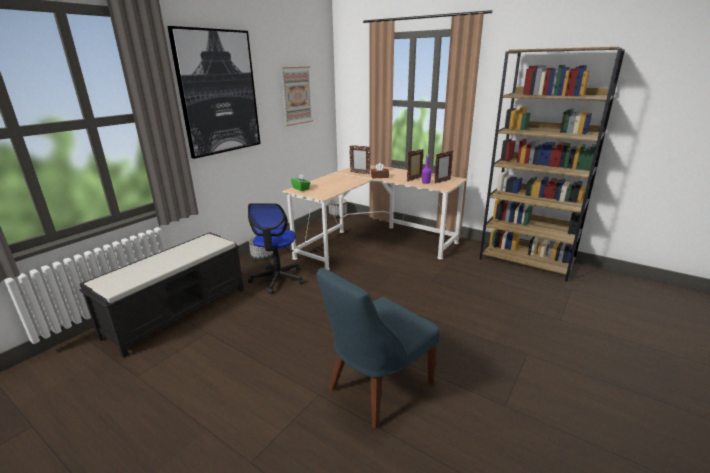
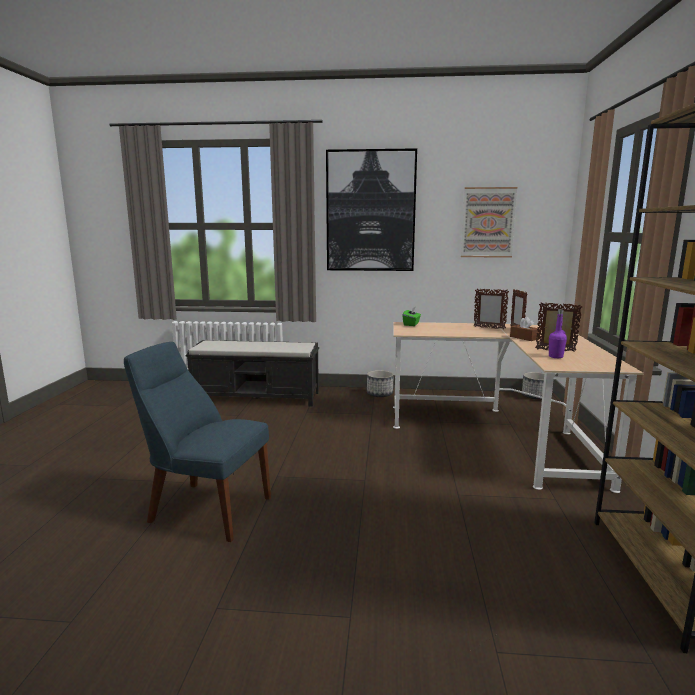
camera: 60 degrees right, 10 degrees down
(278, 279) = (346, 413): office chair -> none
(442, 181) = (583, 362): picture frame -> picture frame (489, 328)

